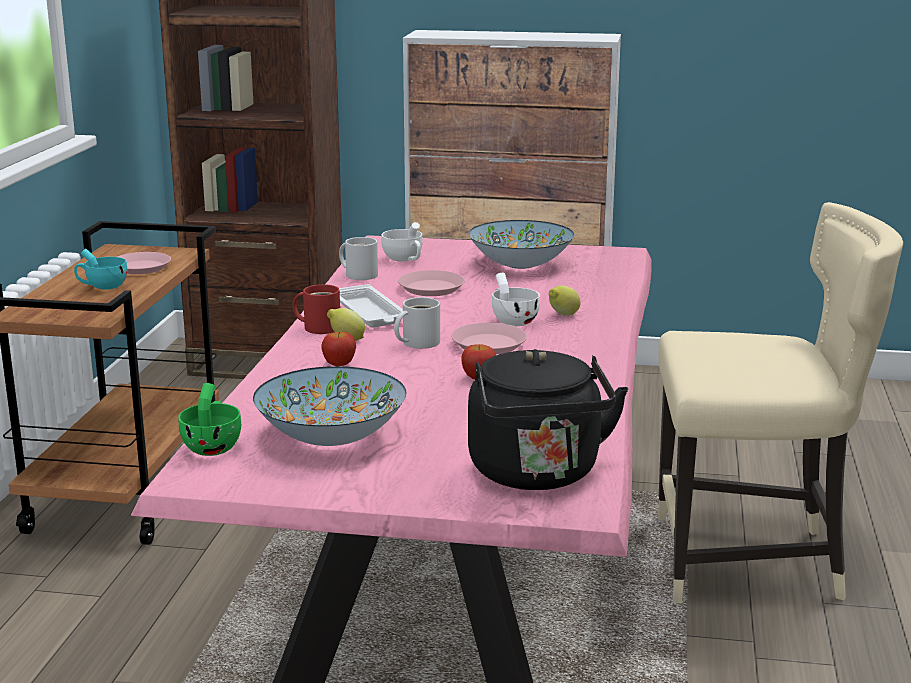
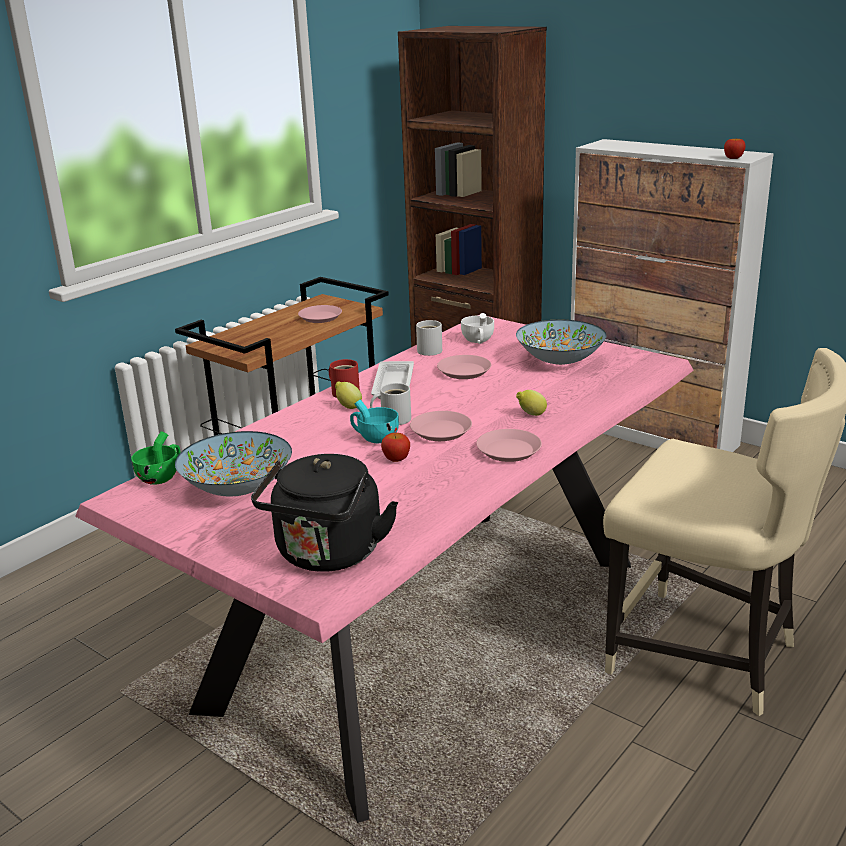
camera: 30 degrees right, 5 degrees up
(102, 286) = (279, 329): turquoise cup -> turquoise cup (374, 437)
(339, 364) = (318, 426): apple -> apple (733, 158)
(512, 320) = (486, 412): white cup -> none
(587, 349) = (508, 450): none -> pink plate

